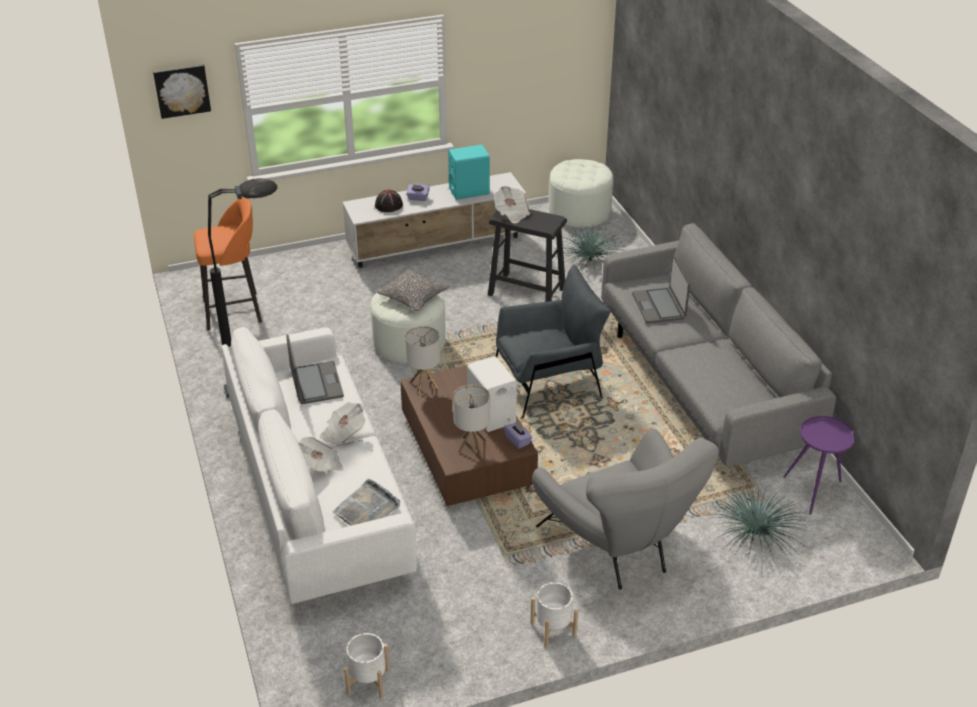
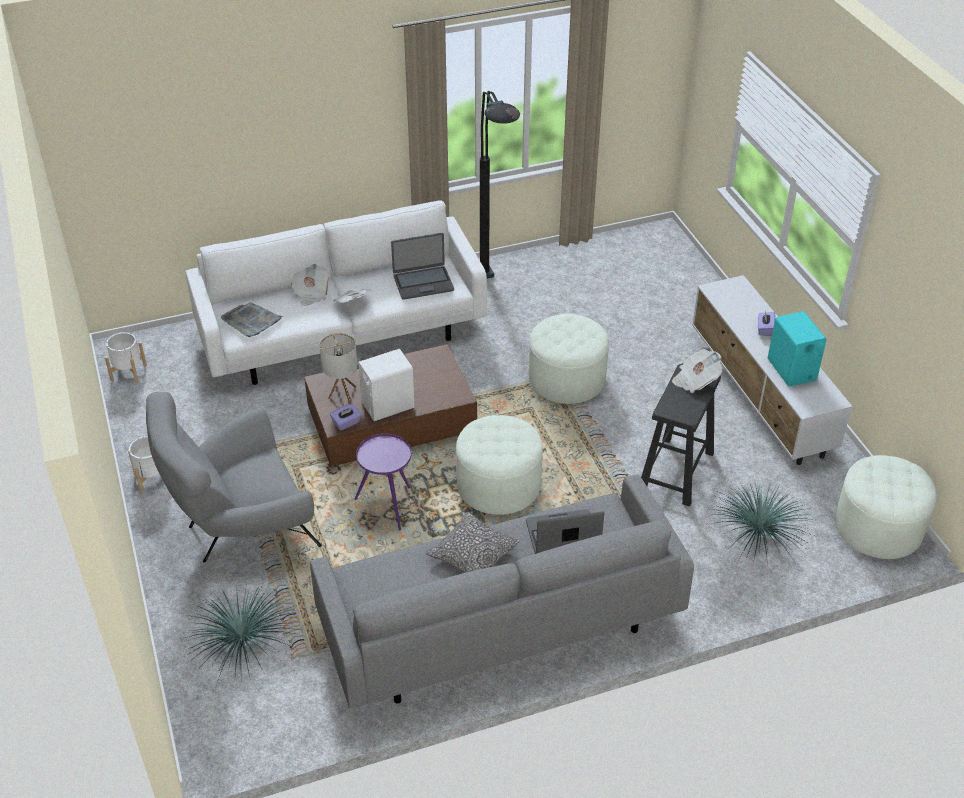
camera: 90 degrees right, 5 degrees up
(182, 90) = (713, 62): picture -> none
(234, 311) = (610, 262): orange stool -> none
(388, 205) = (742, 308): black hat -> none
(413, 296) = (572, 338): pillow -> pillow (473, 554)
(424, 385) = (437, 359): table lamp -> none
(548, 384) = (498, 485): grey armchair -> white ottoman
(814, 491) = (300, 709): purple side table -> purple side table (387, 508)

